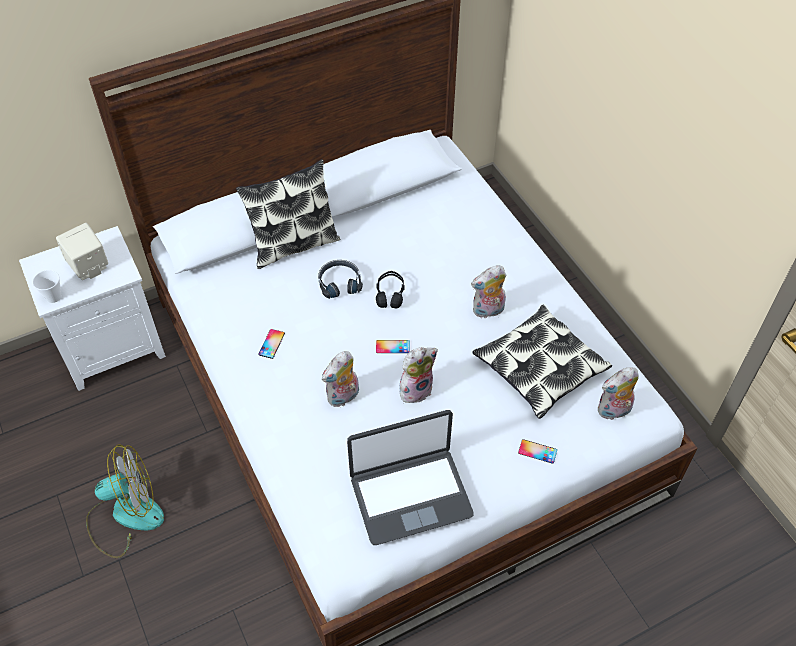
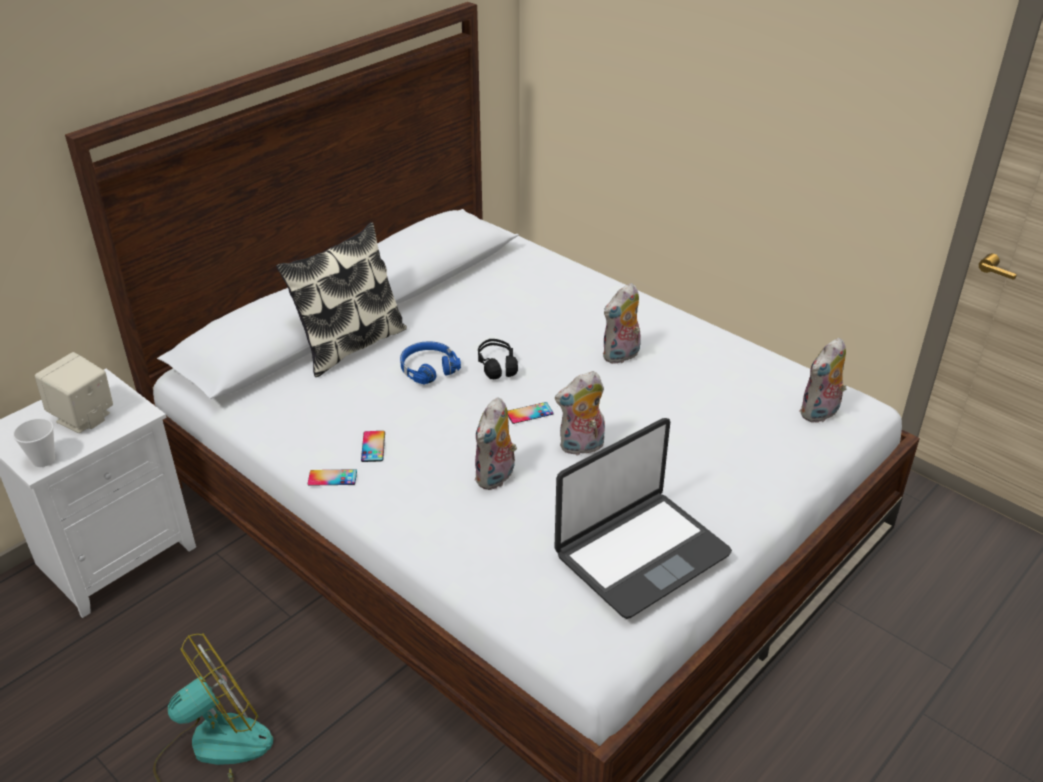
camera: 20 degrees left, 15 degrees down
(339, 282) = (428, 368): black headphones -> blue headphones
(415, 389) = (581, 447): plush toy -> plush toy turned 150 degrees counterclockwise
(537, 451) = (762, 471): phone -> phone (332, 478)
(539, 368) = (712, 394): pillow -> none

